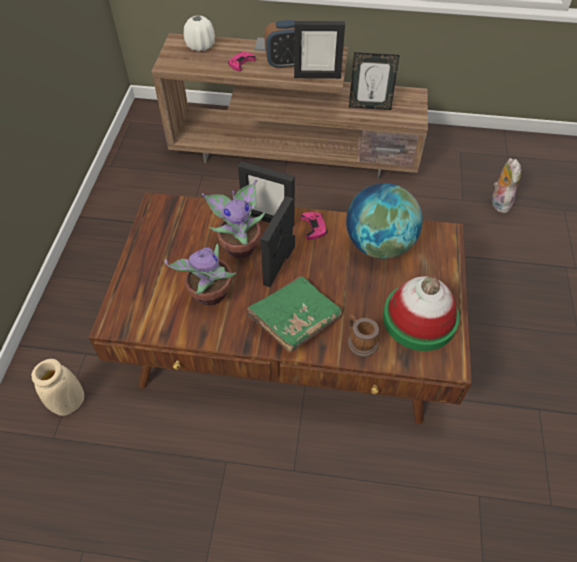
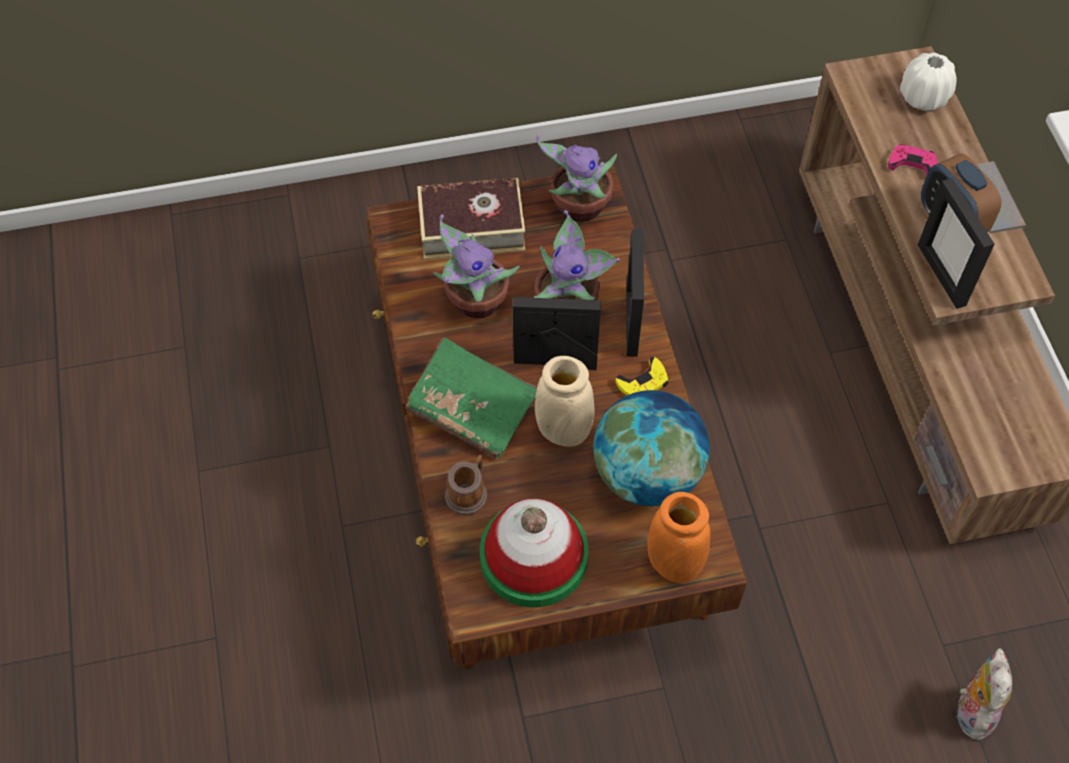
camera: 70 degrees right, 5 degrees up
(69, 403) = (346, 252): beige vase -> beige vase (563, 429)
(147, 278) = (471, 227): none -> book
(167, 219) = (578, 208): none -> potted plant
(314, 227) = (643, 382): pink game controller -> yellow game controller
(369, 106) = (986, 392): picture frame -> none
(442, 251) = (674, 562): none -> orange vase
(498, 202) = (971, 710): plush toy -> plush toy turned 60 degrees counterclockwise

